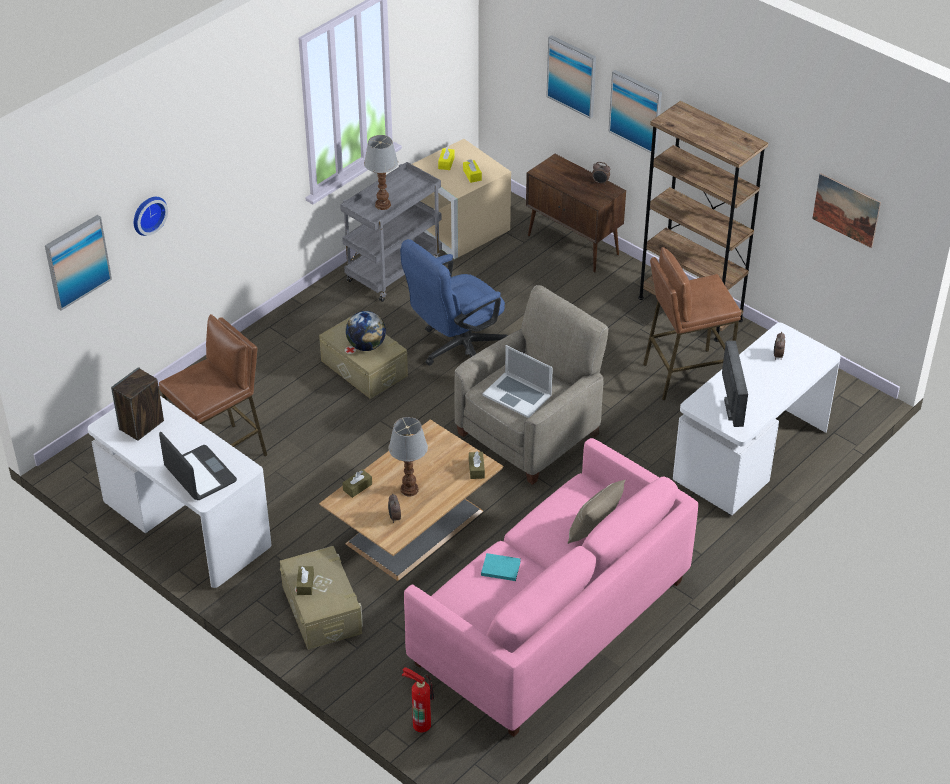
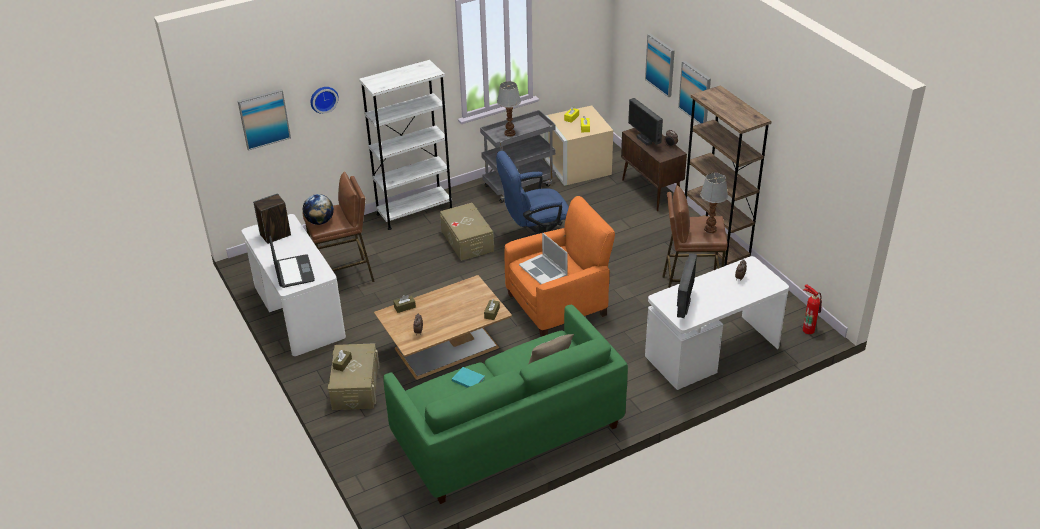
camera: 20 degrees right, 5 degrees down
(268, 339) = (414, 211): none -> white bookcase
(366, 345) = (467, 223): globe -> globe (320, 221)
(409, 489) = (439, 316): table lamp -> table lamp (710, 229)
(421, 723) = (381, 477): fire extinguisher -> fire extinguisher (808, 329)
(530, 433) = (558, 304): beige armchair -> orange armchair
(550, 622) = (507, 432): pink sofa -> green sofa
(562, 180) = (644, 140): none -> monitor
(846, 210) = (818, 179): picture -> none

